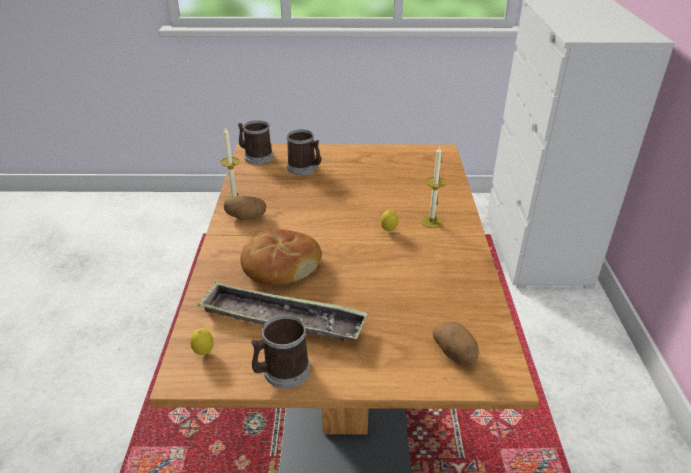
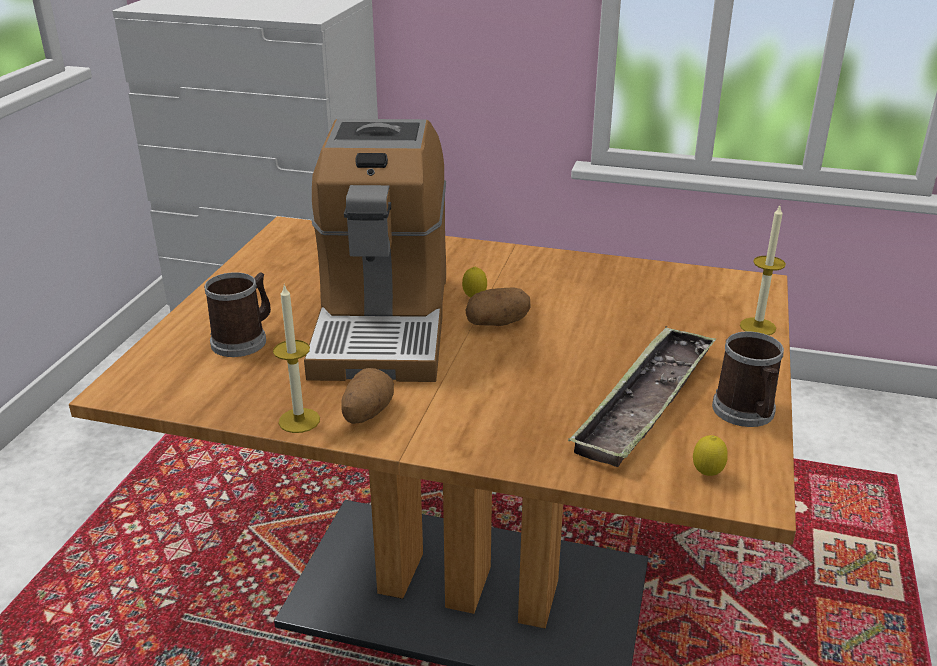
camera: 75 degrees left, 5 degrees down
(255, 157) = (152, 385): mug -> none
(280, 266) = (523, 392): bread -> none
(342, 204) = (383, 322): none -> coffee machine
(431, 221) = (467, 267): candle -> candle (757, 327)
(455, 354) = (723, 300): potato -> potato (497, 323)

